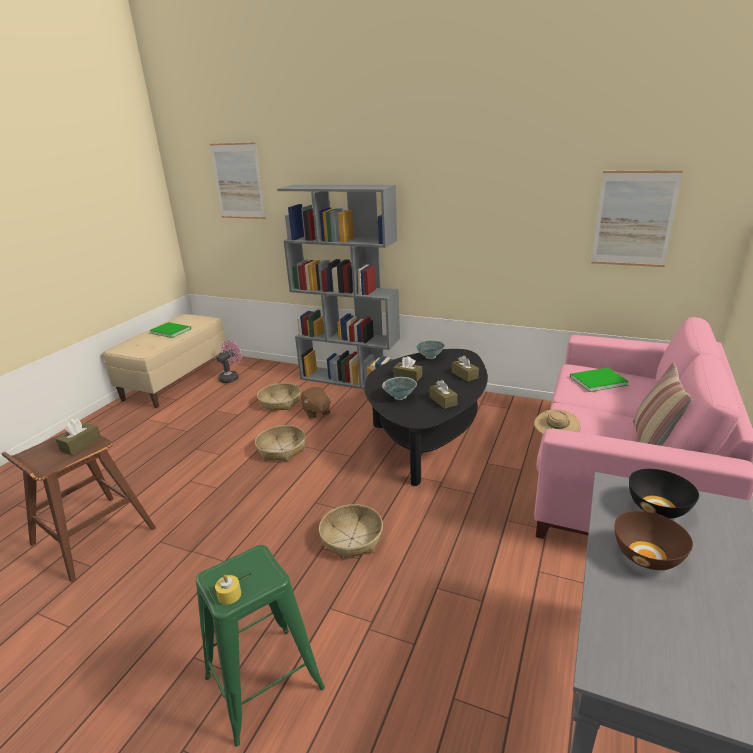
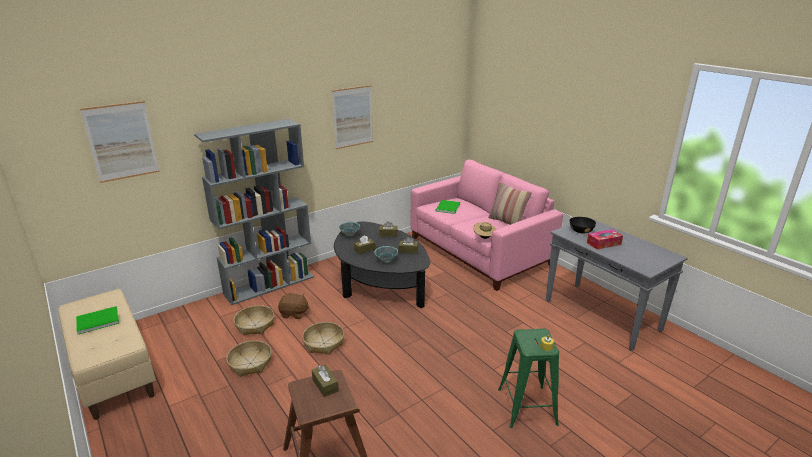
camera: 60 degrees left, 0 degrees up
(231, 377) = (167, 338): pink fan -> none
(351, 539) = (447, 344): basket -> basket (250, 363)
(634, 219) = (424, 115): picture -> picture (353, 117)
(648, 556) = (603, 243): brown bowl -> tissue box

